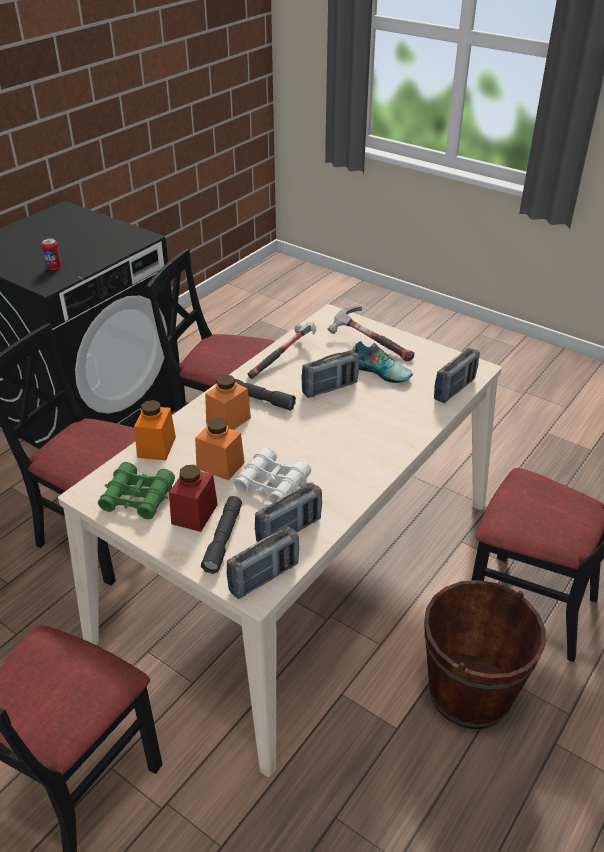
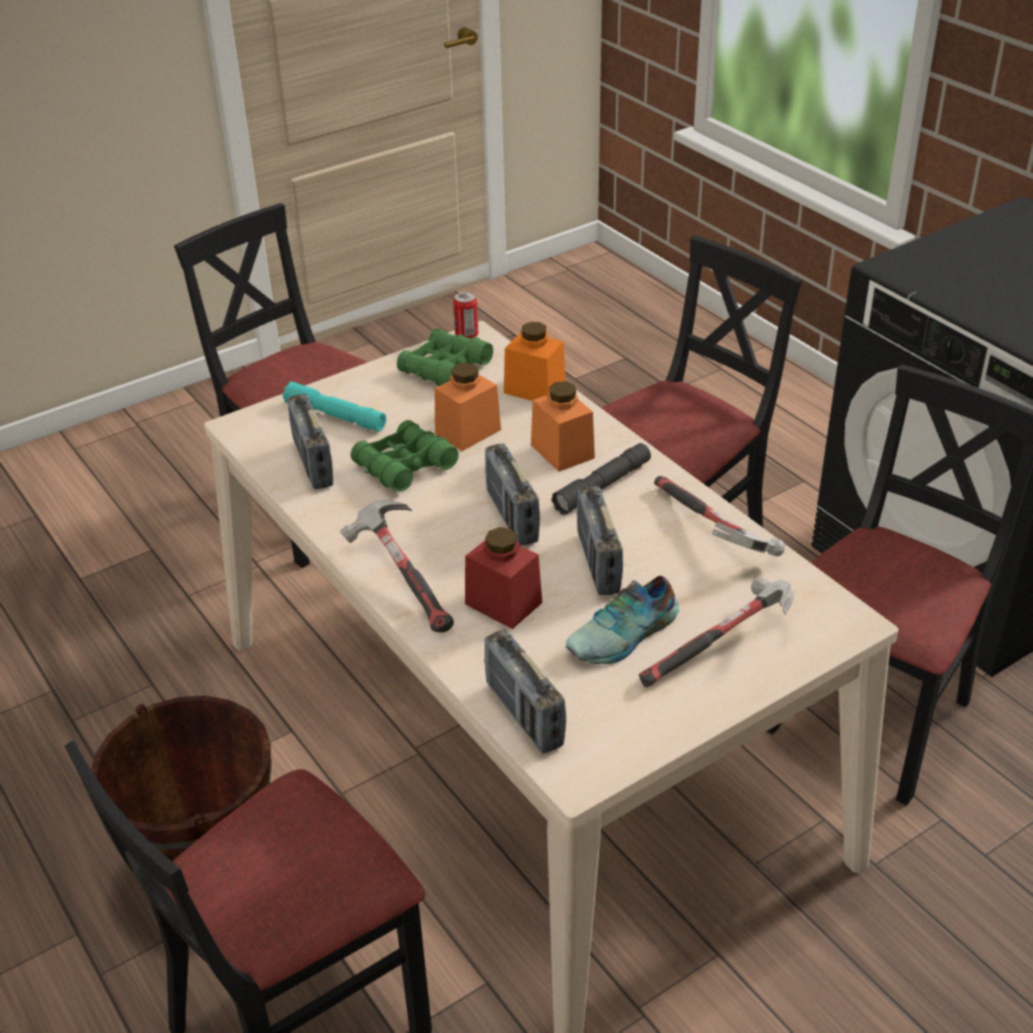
camera: 110 degrees right, 0 degrees up
(54, 267) = (951, 274): can -> can (466, 335)
(194, 514) = (391, 402): red jar -> red jar (503, 603)
(223, 539) = (335, 416): grey flashlight -> turquoise flashlight
(264, 577) = (256, 434): radio -> radio (512, 517)
(272, 484) = (404, 466): white binoculars -> green binoculars
(384, 453) = (403, 579): none -> hammer

